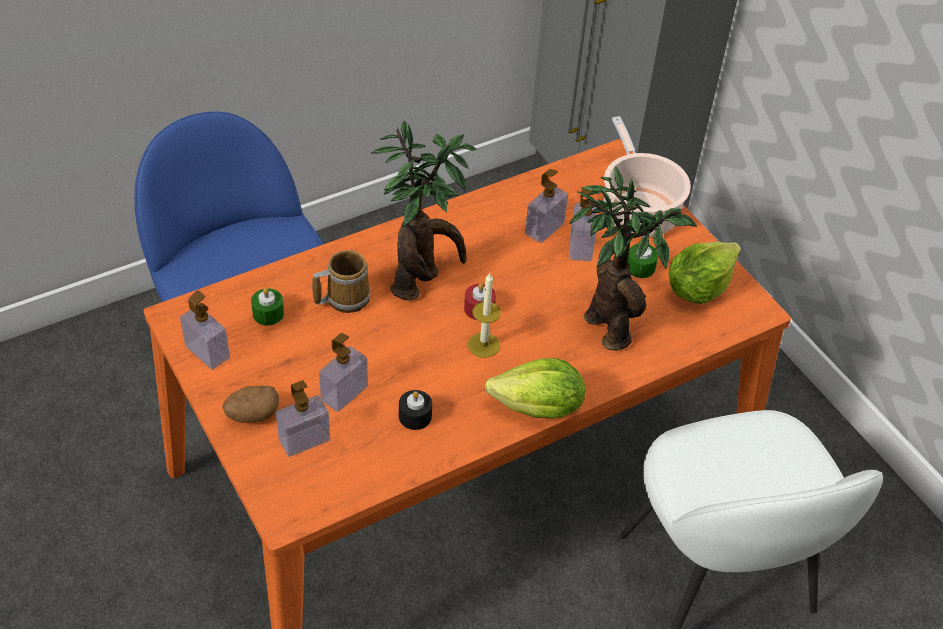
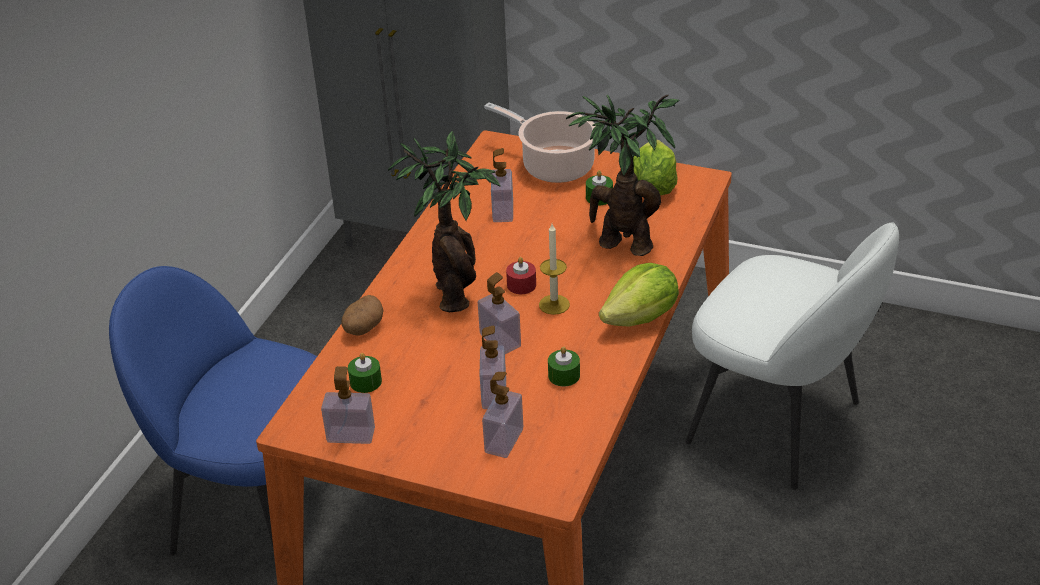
camera: 35 degrees left, 10 degrees down
(252, 414) = (442, 451): potato -> potato (363, 328)
(344, 297) = (412, 336): mug -> none
(415, 416) = (564, 375): black candle -> green candle
(580, 247) = (543, 208): soap dispenser -> soap dispenser (500, 340)

